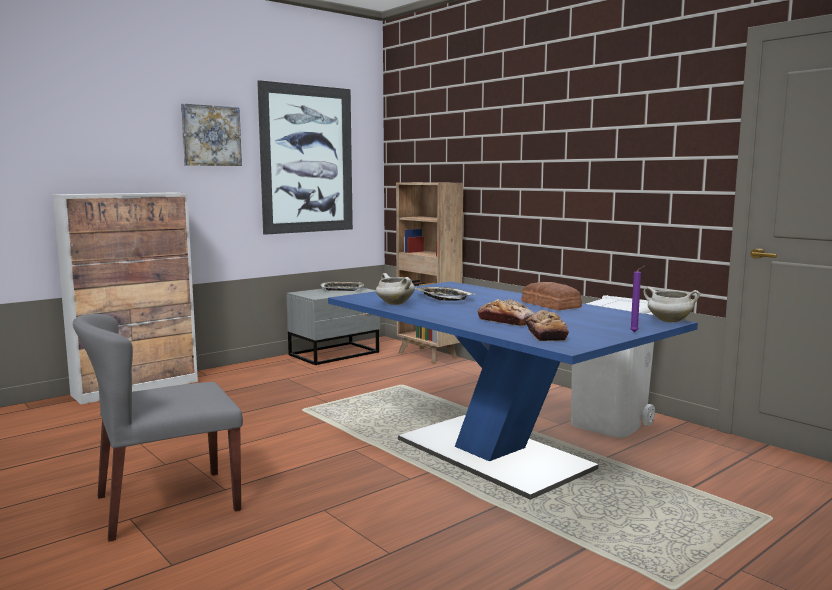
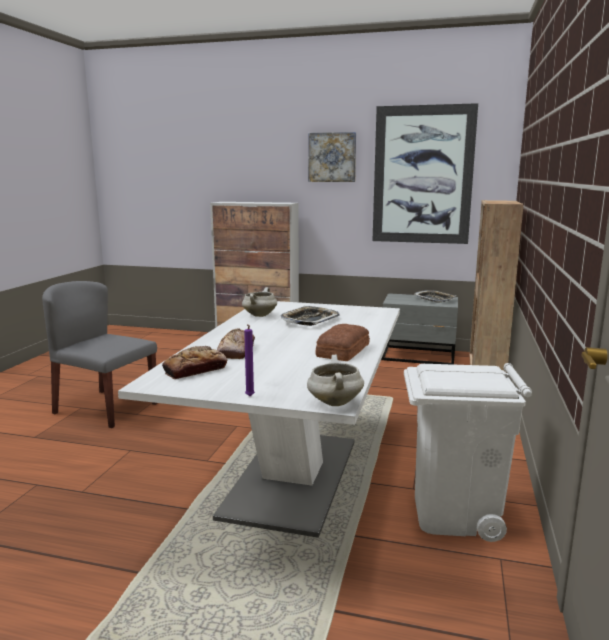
camera: 55 degrees right, 5 degrees up
(492, 454) = (292, 477): blue dining table -> white dining table

